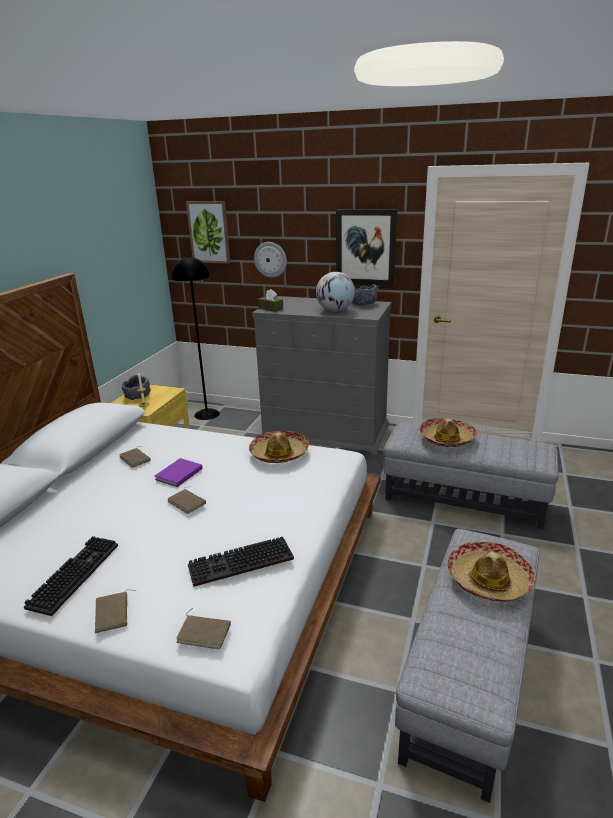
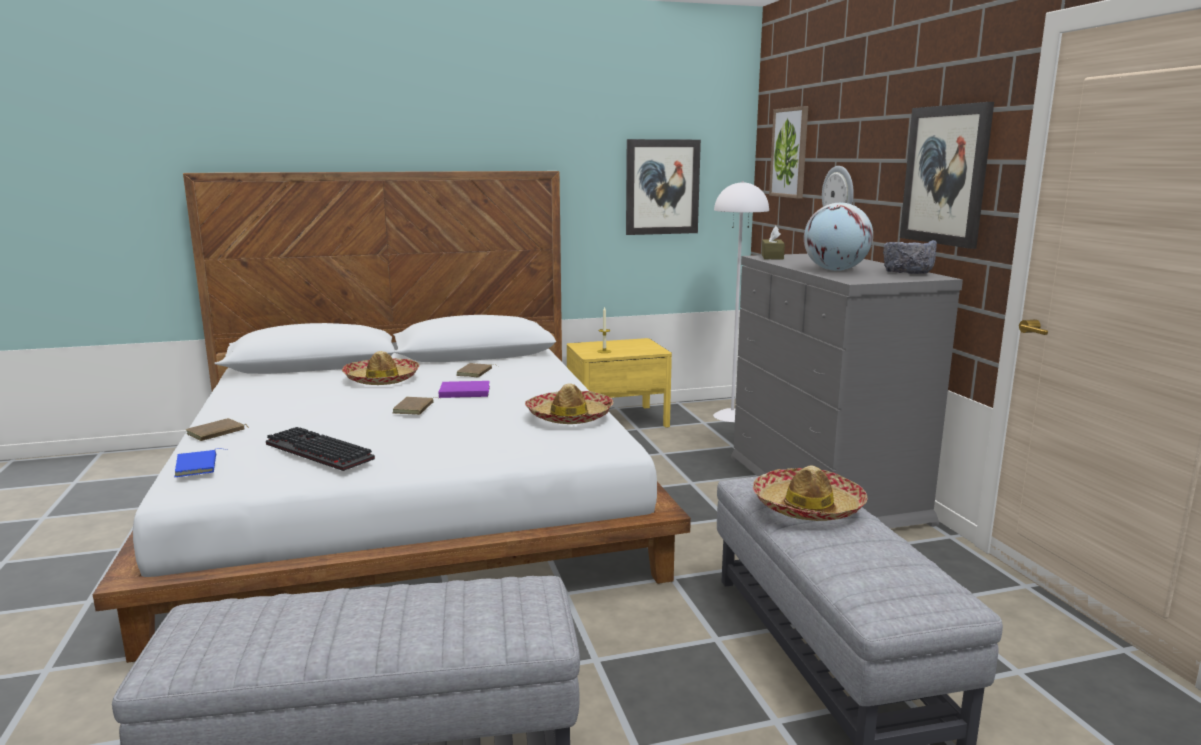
camera: 55 degrees right, 10 degrees down
(74, 574) = (264, 406): keyboard -> none
(124, 269) = (662, 187): none -> picture
(137, 396) = (618, 344): grey bowl -> none
(205, 632) = (198, 466): brown book -> blue book
(207, 414) = (732, 416): black floor lamp -> white floor lamp
(489, 580) = (421, 613): hat -> hat (381, 379)

